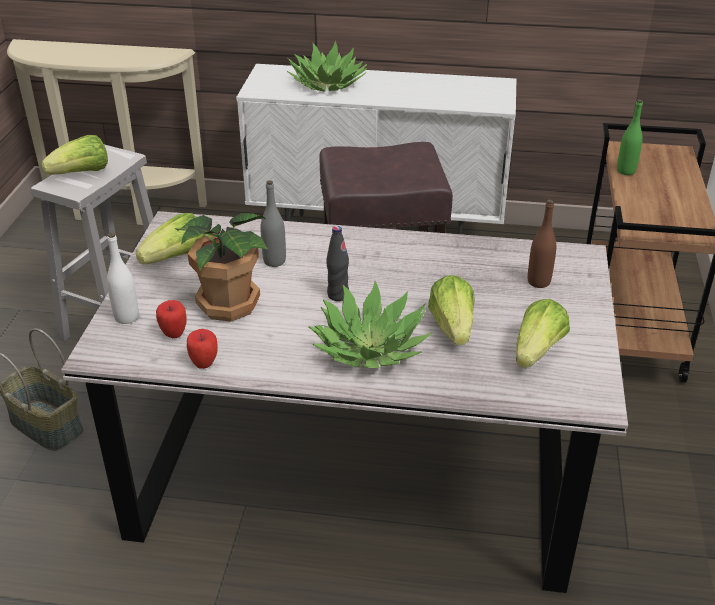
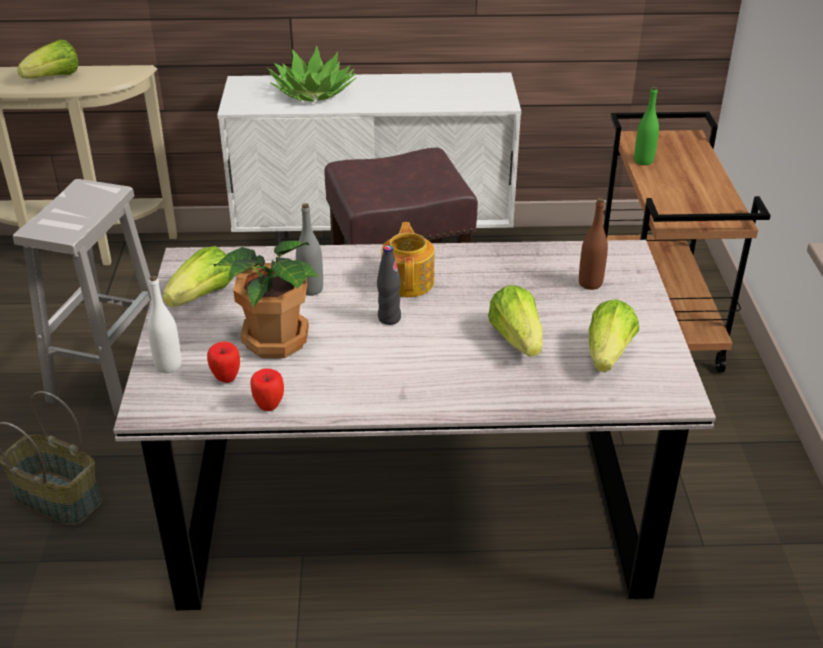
camera: 10 degrees left, 0 degrees up
(81, 173) = (66, 214): lettuce -> lettuce (54, 78)
(366, 263) = (408, 281): none -> teapot
(370, 348) = (439, 369): potted plant -> none

